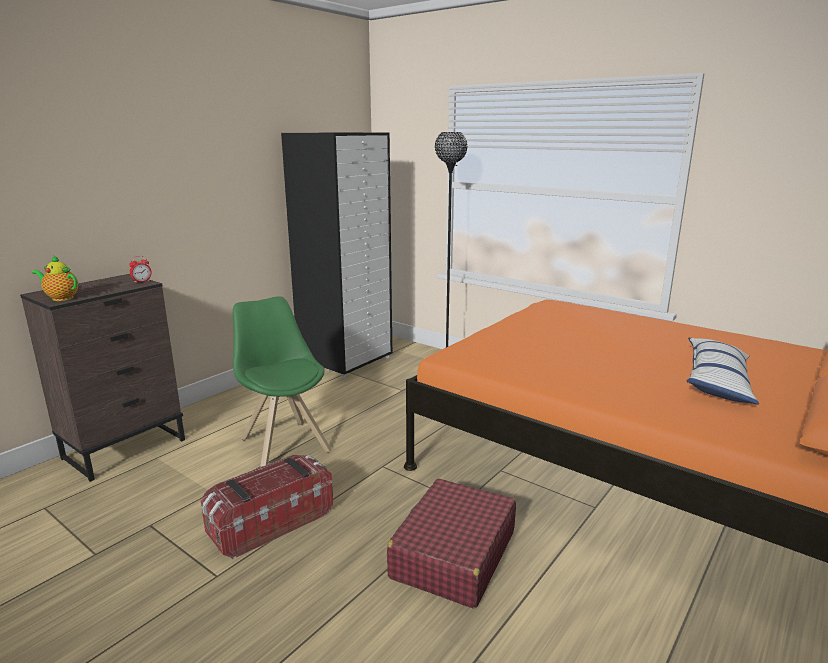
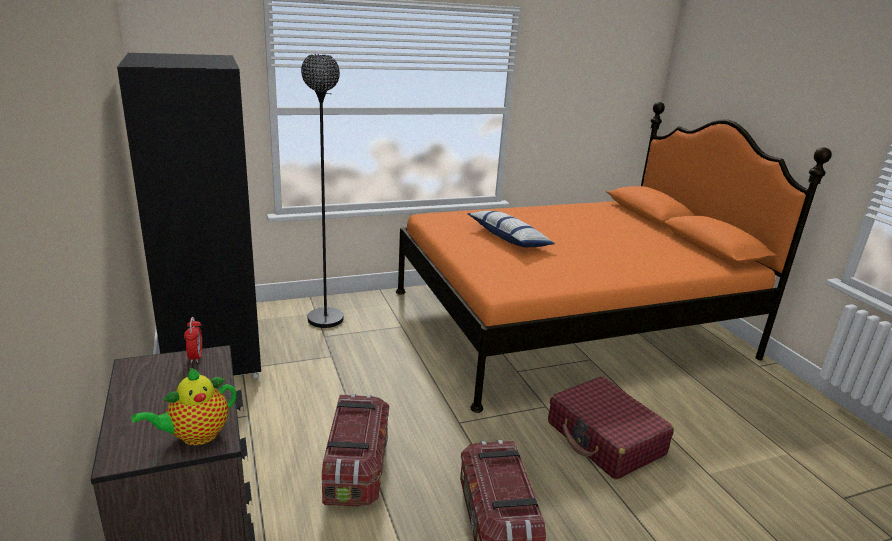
camera: 60 degrees left, 5 degrees up
(284, 444) = (356, 468): green chair -> storage box
(717, 382) = (627, 241): pillow -> pillow (508, 238)

